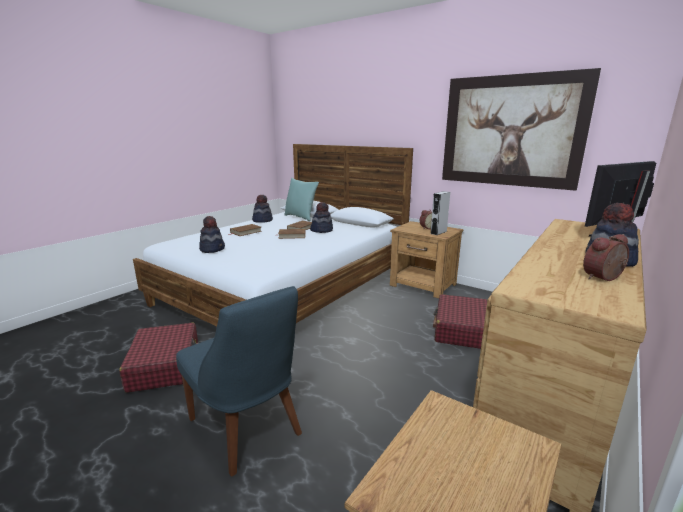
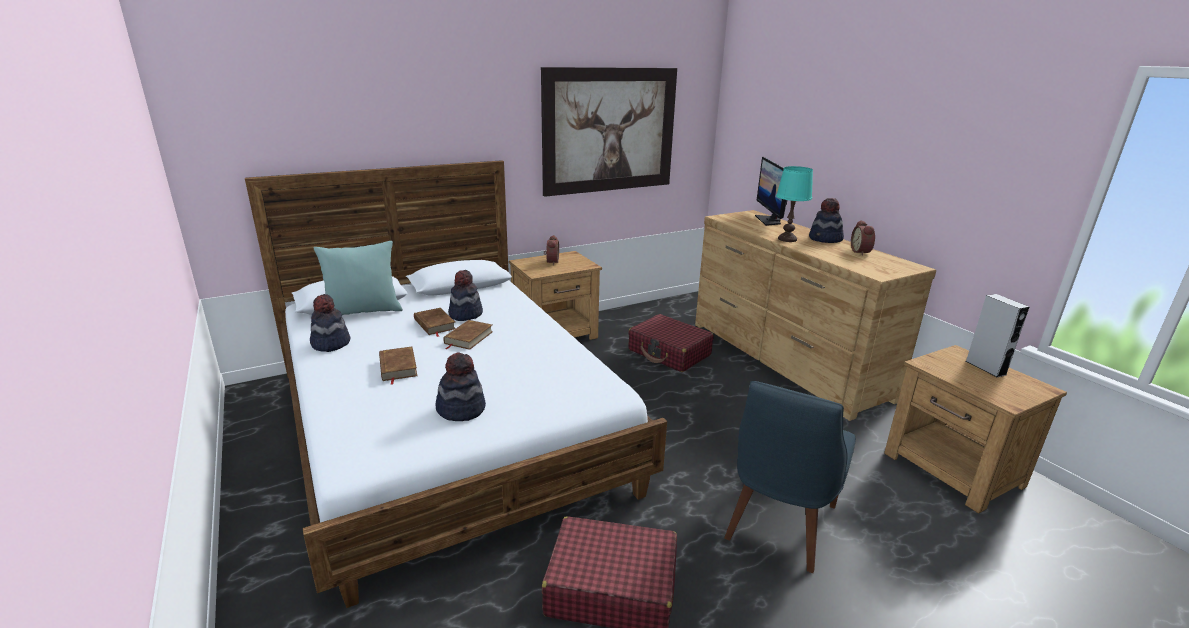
camera: 65 degrees left, 5 degrees up
(247, 429) = (778, 525): blue chair -> blue chair turned 135 degrees clockwise
(438, 232) = (574, 263): grey speaker -> grey speaker (985, 368)
(558, 246) = (787, 239): none -> turquoise table lamp

